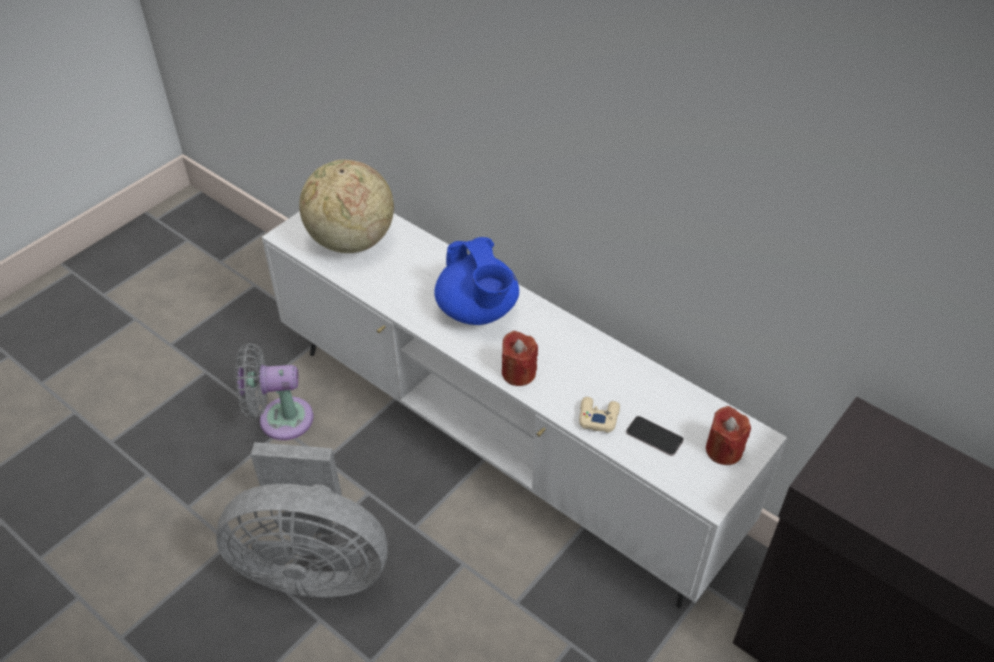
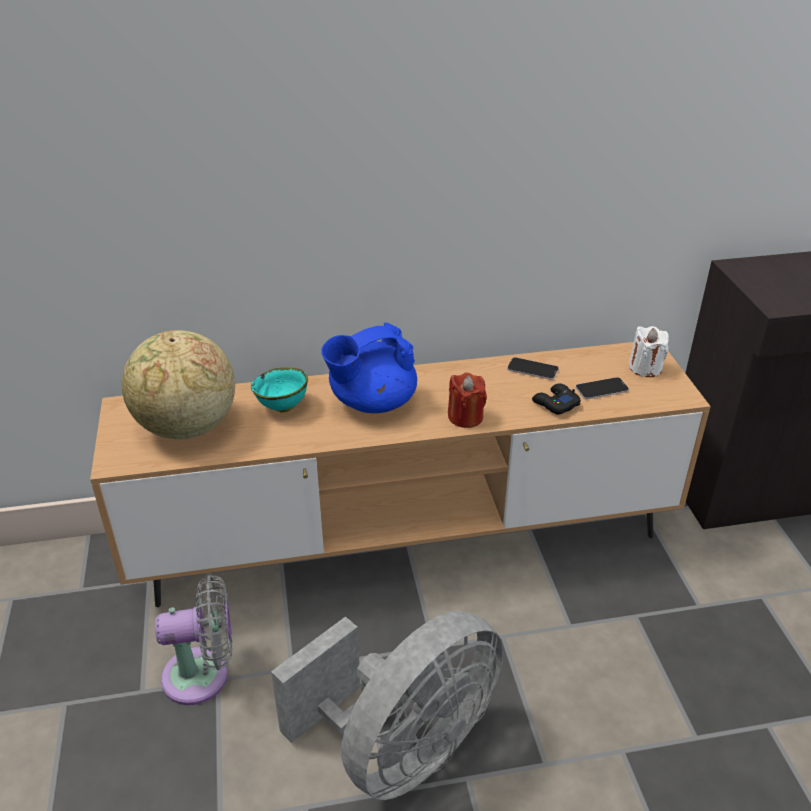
camera: 50 degrees left, 10 degrees down
(280, 419) = (203, 675): grey fan -> grey fan turned 135 degrees counterclockwise
(421, 270) = (282, 407): none -> turquoise bowl
(478, 311) = (371, 402): blue teapot -> blue teapot turned 135 degrees clockwise
(498, 442) = (404, 541): white tv stand -> brown tv stand
(598, 417) = (555, 403): beige game controller -> black game controller
(630, 376) = (532, 369): none -> phone
(723, 450) = (645, 368): red candle -> white candle

